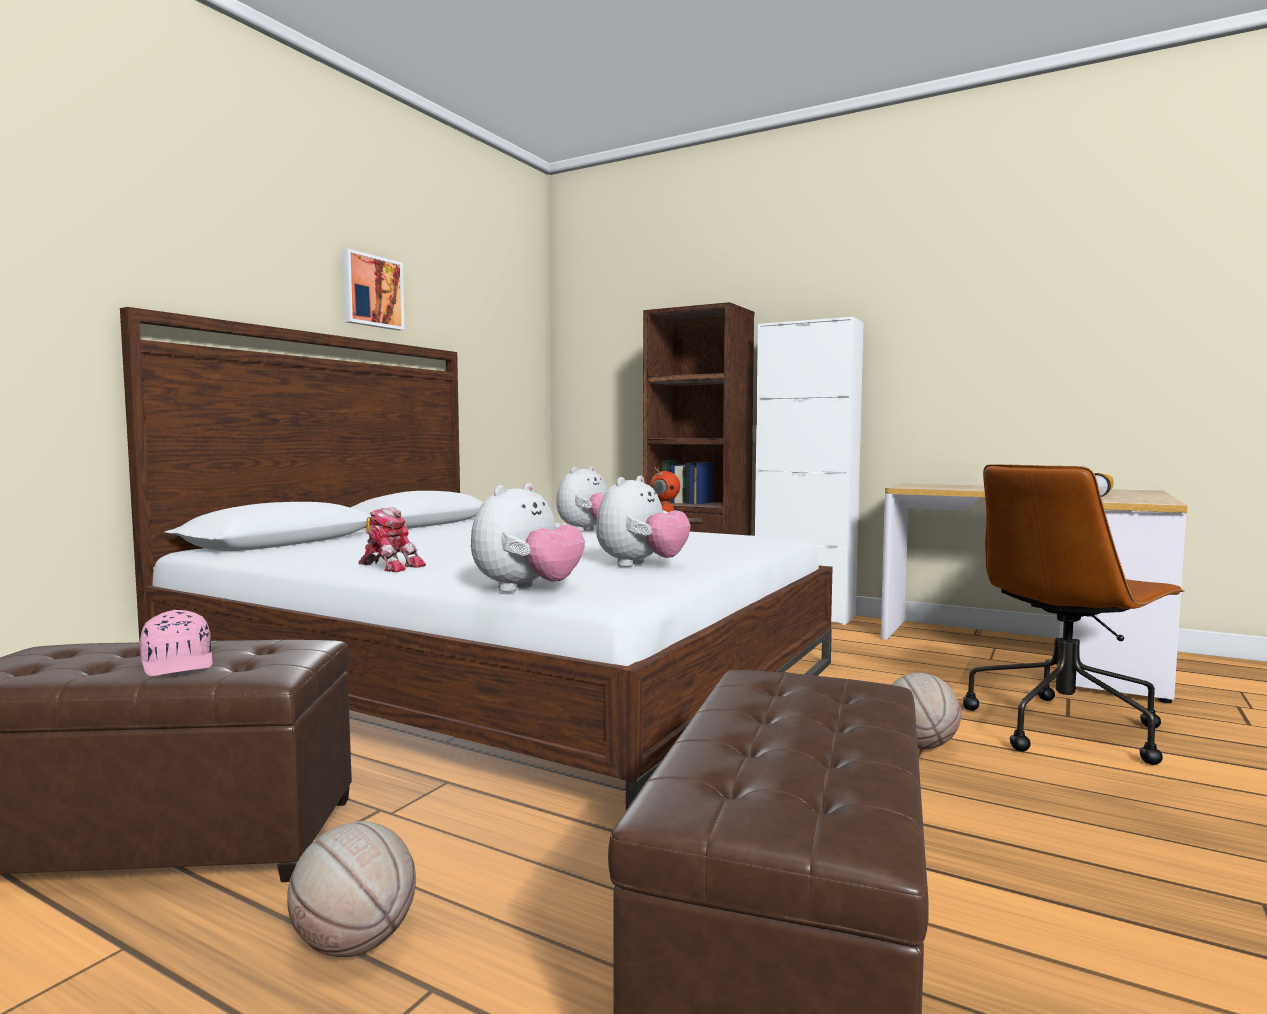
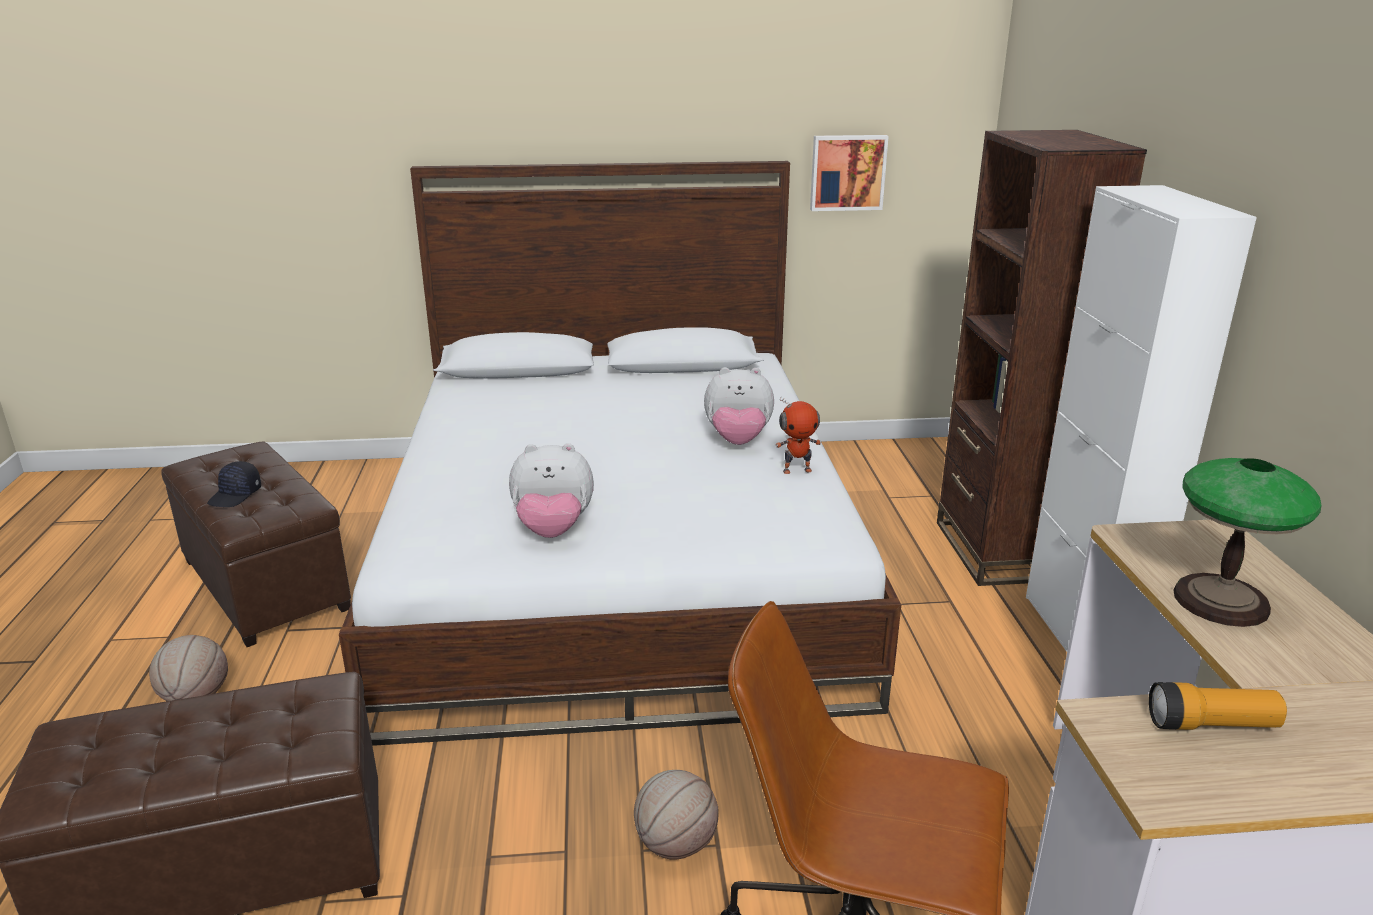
camera: 55 degrees right, 20 degrees up
(179, 663) = (236, 495): pink cap -> black cap
(371, 291) = (673, 105): picture -> picture (847, 172)
(390, 566) = (448, 447): toy robot -> none
(527, 590) = (400, 525): plush toy -> none
(983, 488) = (1221, 601): none -> table lamp

